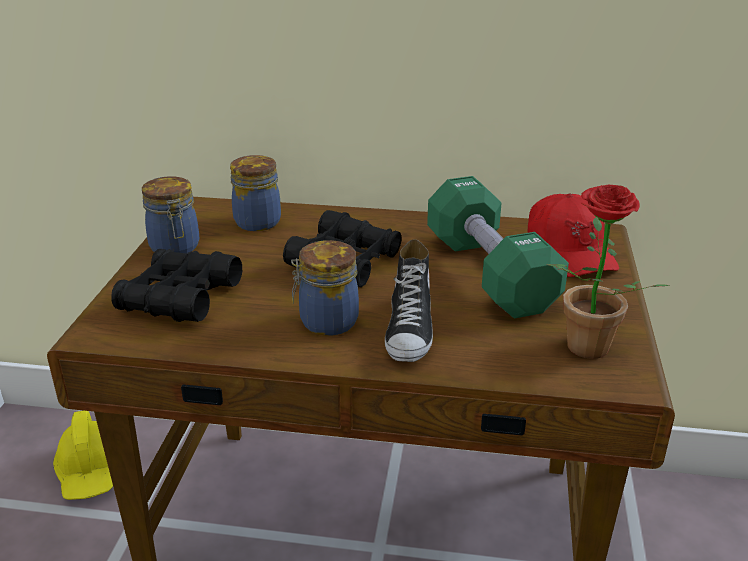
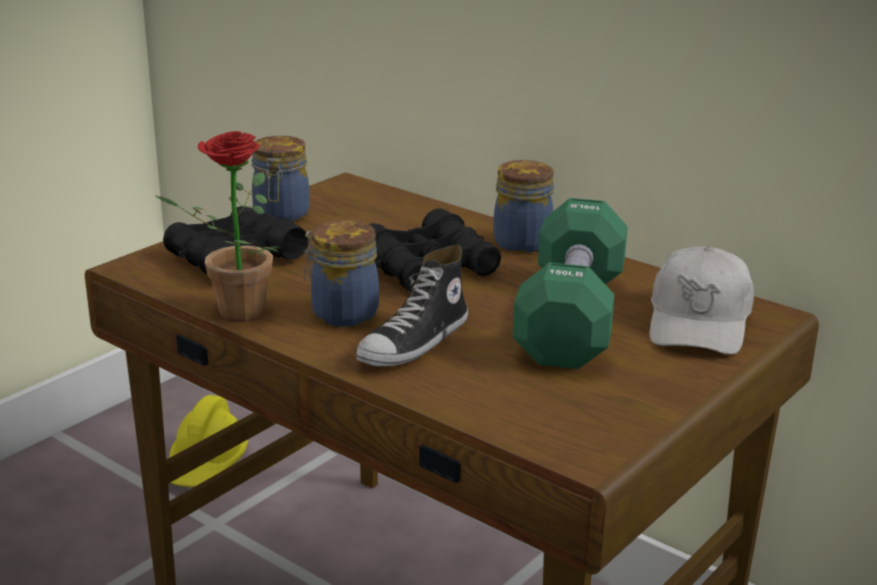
camera: 30 degrees right, 5 degrees down
(256, 221) = (386, 211): jar -> jar (521, 242)
(569, 251) = (699, 322): red cap -> white cap
(583, 351) = (573, 414): potted plant -> potted plant (231, 314)

